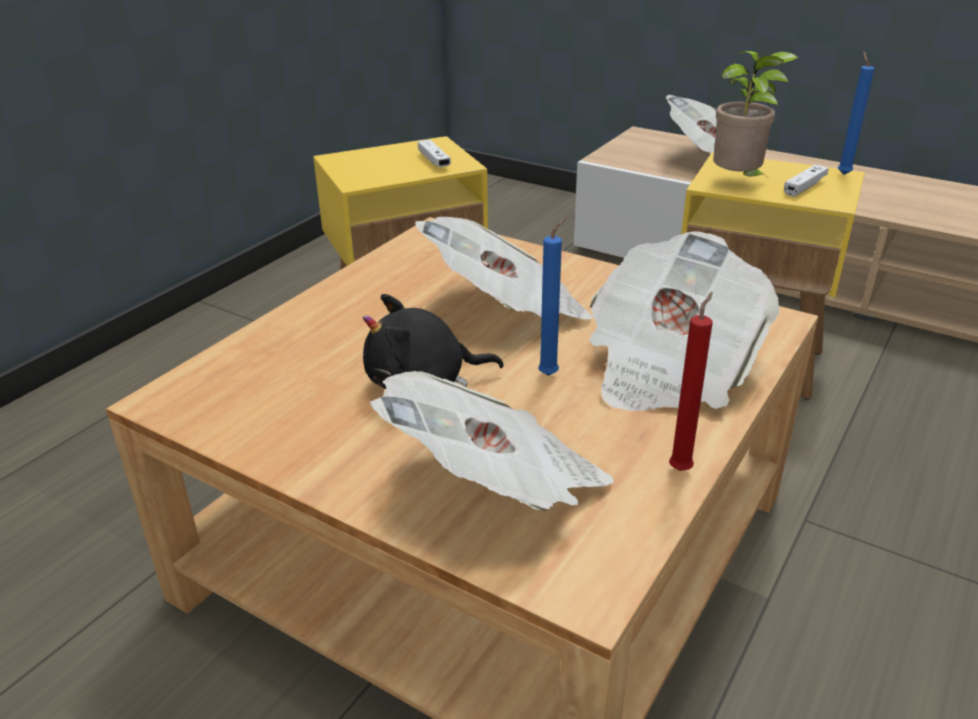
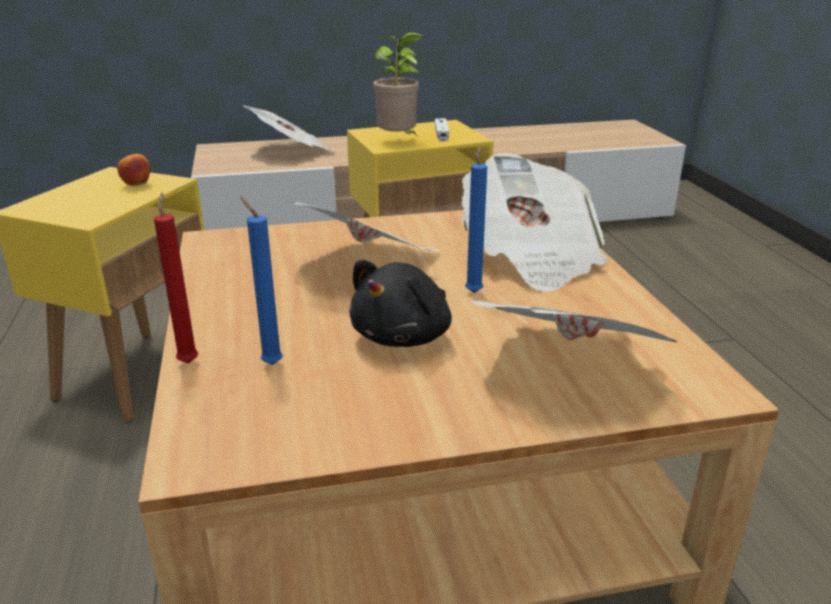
camera: 45 degrees left, 5 degrees down
(434, 161) = (136, 185): white game controller -> apple
(682, 468) = (637, 304): red candle -> red candle (189, 361)
(842, 173) = (448, 123): blue candle -> blue candle (270, 363)

